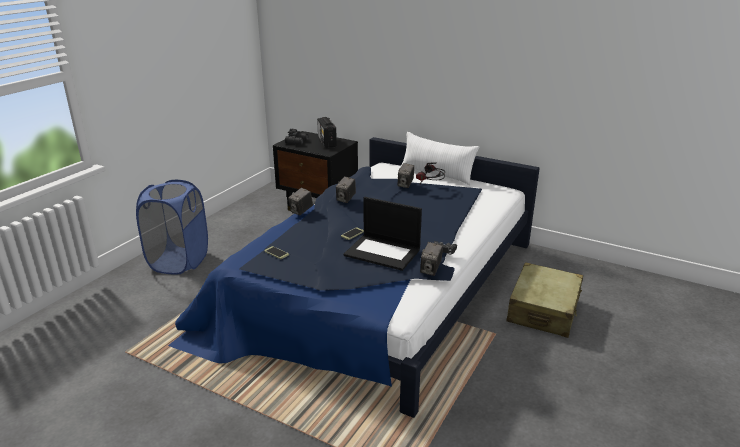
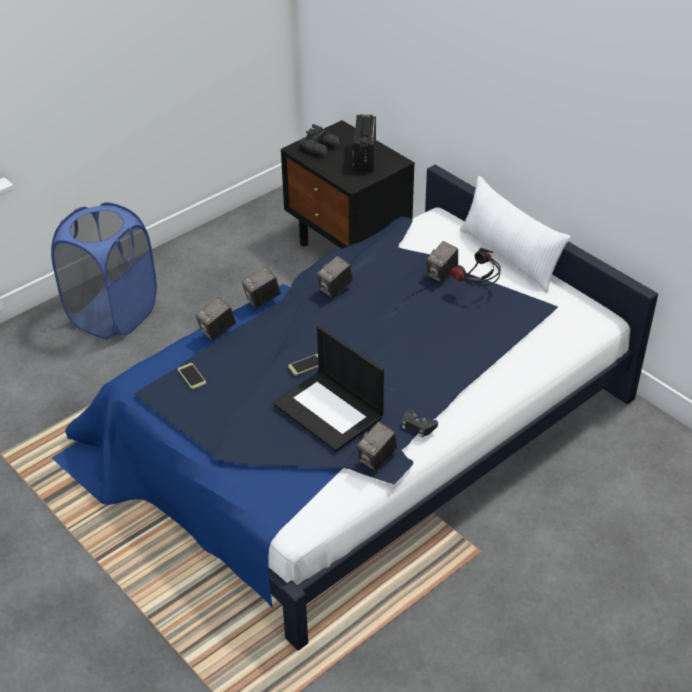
camera: 20 degrees right, 15 degrees up
(280, 229) = (217, 331): none -> camera
(543, 310) = (576, 529): beige suitcase -> none

